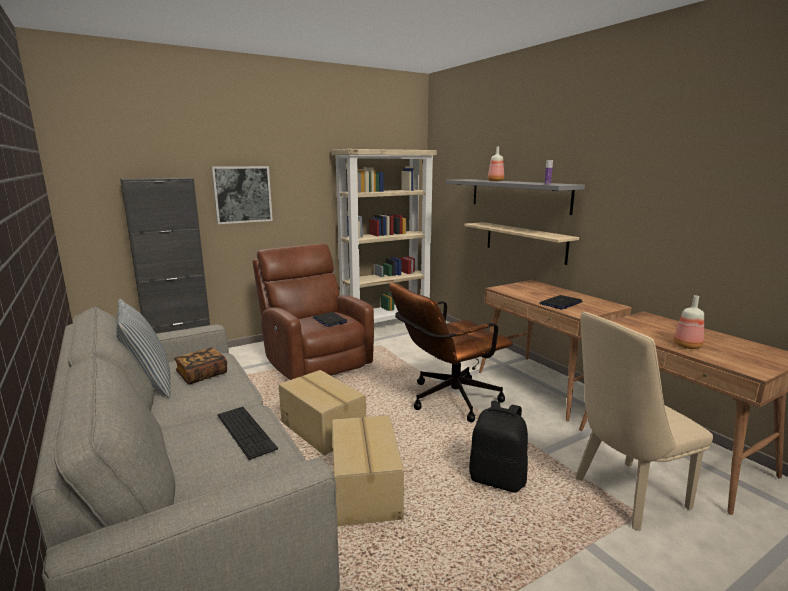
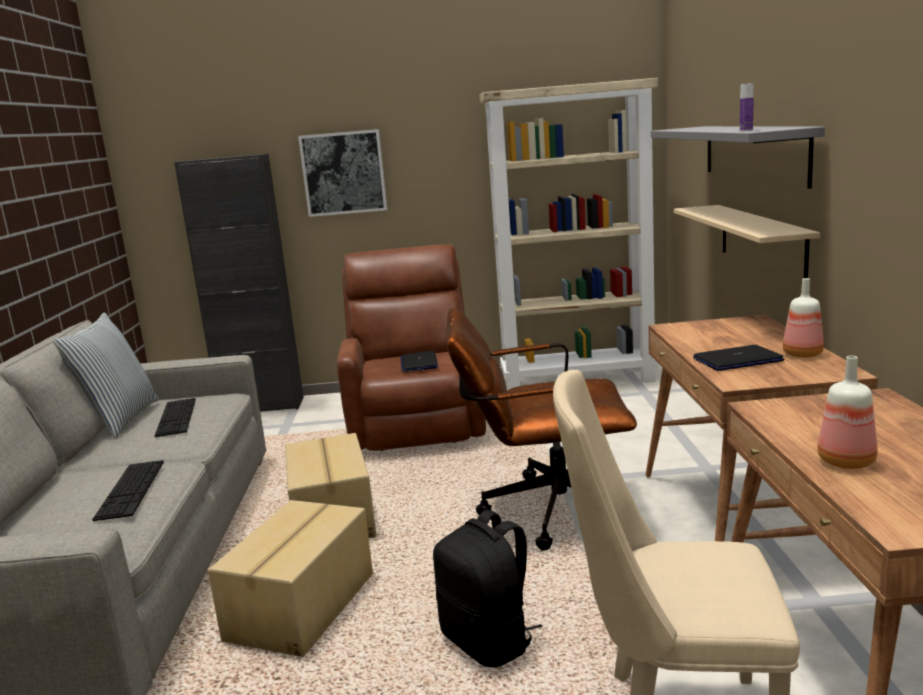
camera: 30 degrees right, 0 degrees up
(202, 375) = (176, 417): book -> keyboard
(496, 181) = (709, 128): bottle -> bottle (802, 355)

